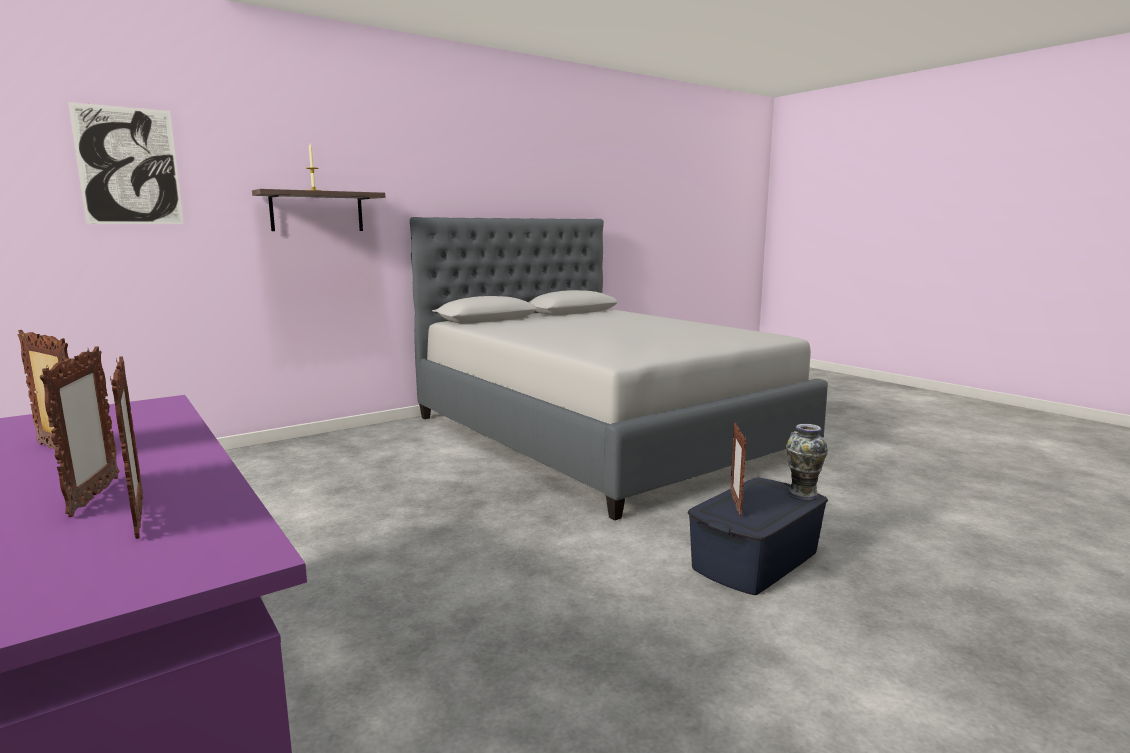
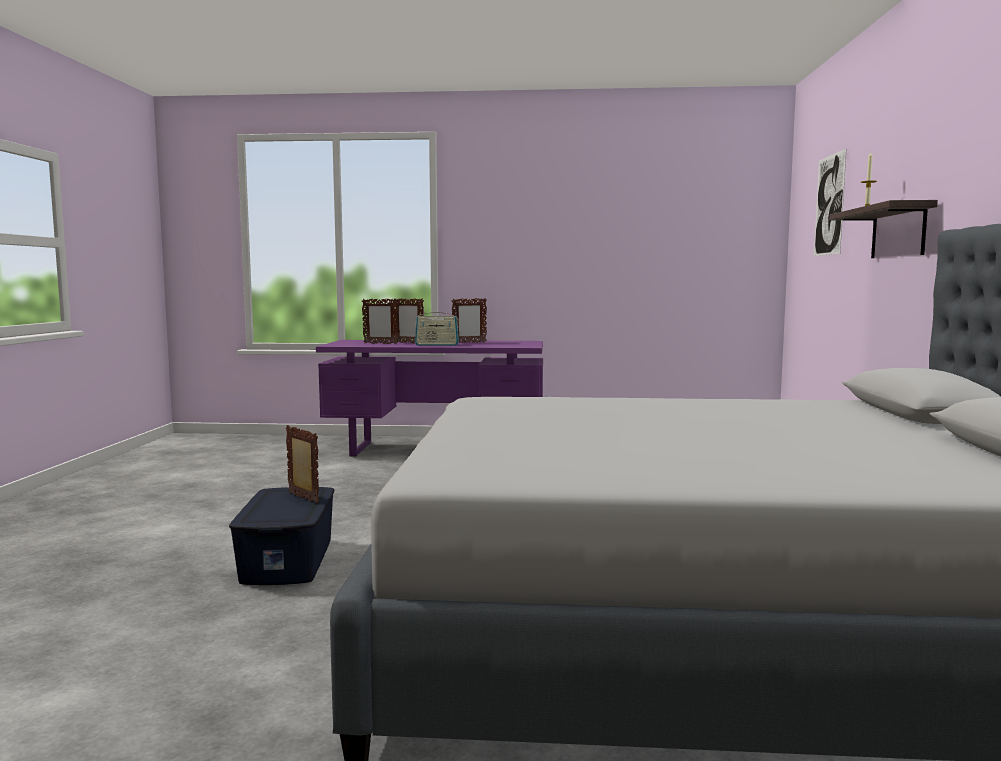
camera: 130 degrees right, 5 degrees down
(158, 456) = (437, 345): none -> radio
(802, 495) = (254, 519): vase -> none

